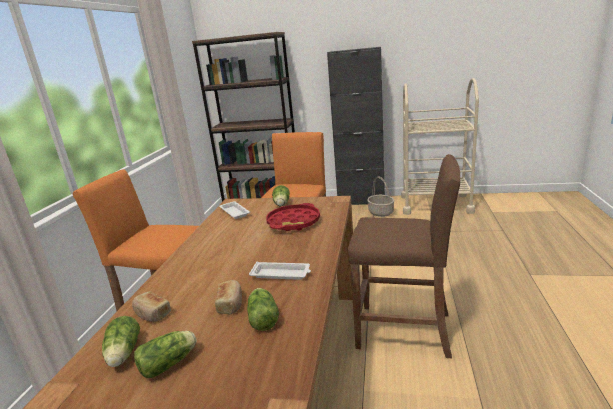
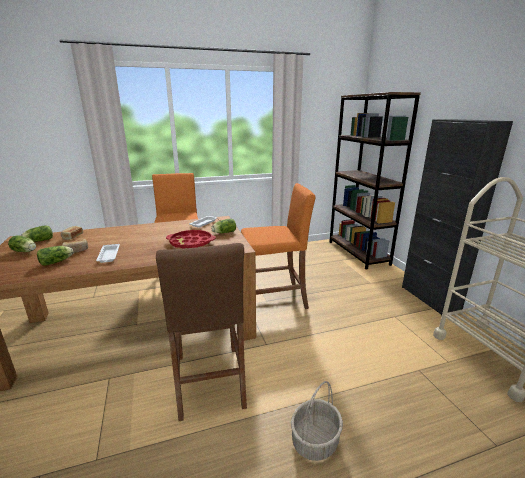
camera: 60 degrees right, 0 degrees up
(381, 212) = (418, 318): basket -> basket (315, 441)

